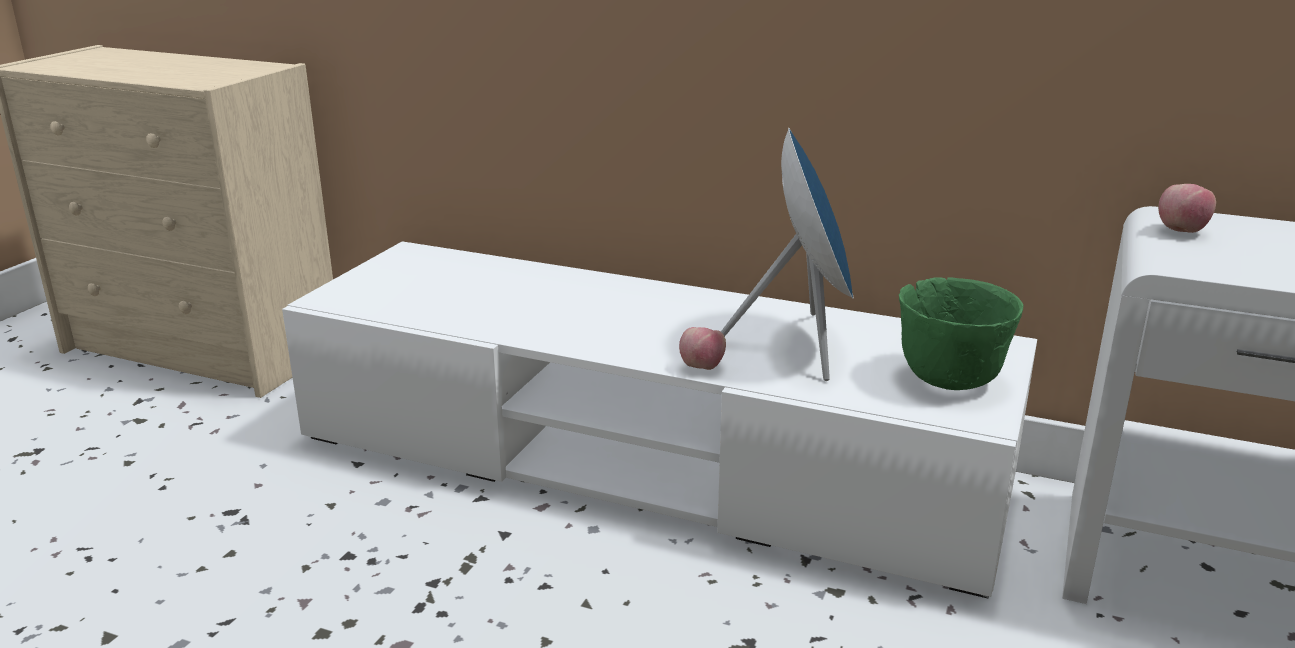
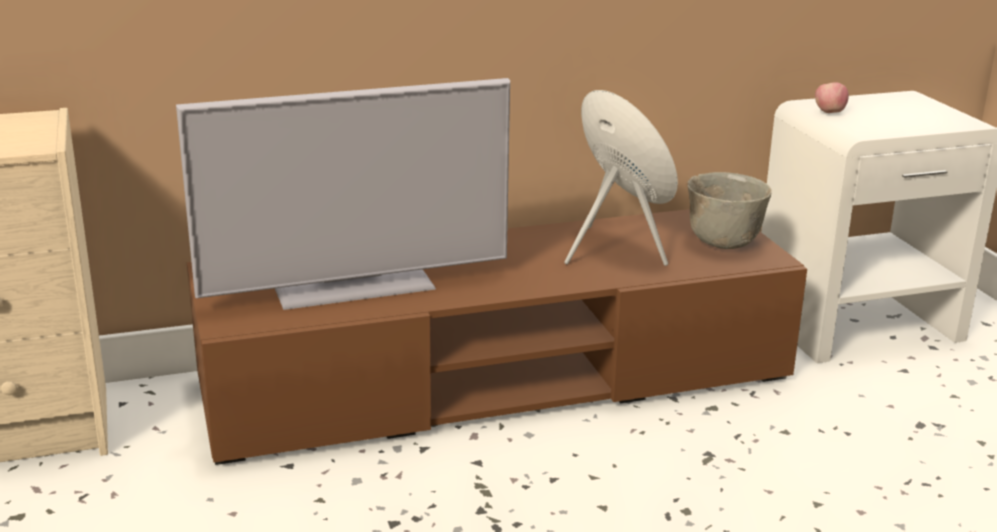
camera: 40 degrees left, 0 degrees up
(479, 302) = (354, 288): none -> television
(647, 461) = (496, 380): white tv stand -> brown tv stand
(702, 367) = (585, 281): apple -> none
(948, 378) = (721, 242): green bowl -> grey bowl

